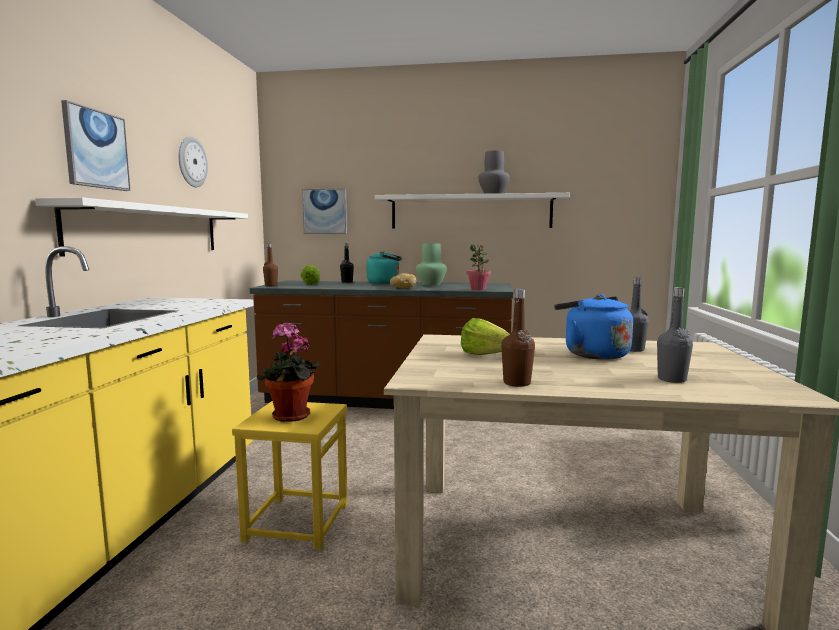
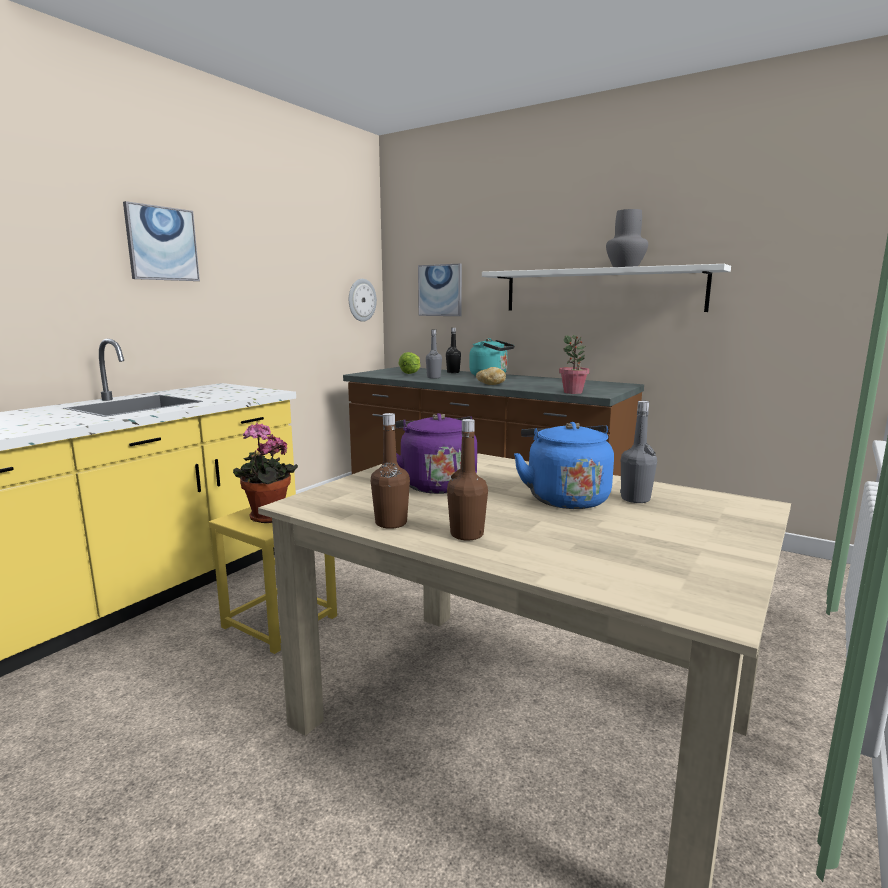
camera: 25 degrees right, 5 degrees up
(150, 230) = (226, 317): white shelf -> none
(191, 162) = (281, 245): wall clock -> wall clock (361, 300)
(271, 286) = (367, 373): brown bottle -> brown bottle (467, 534)
(430, 284) = (536, 381): green vase -> none
(489, 356) = (436, 484): lettuce -> purple kettle
(671, 379) = (585, 550): grey bottle -> grey bottle (433, 377)

